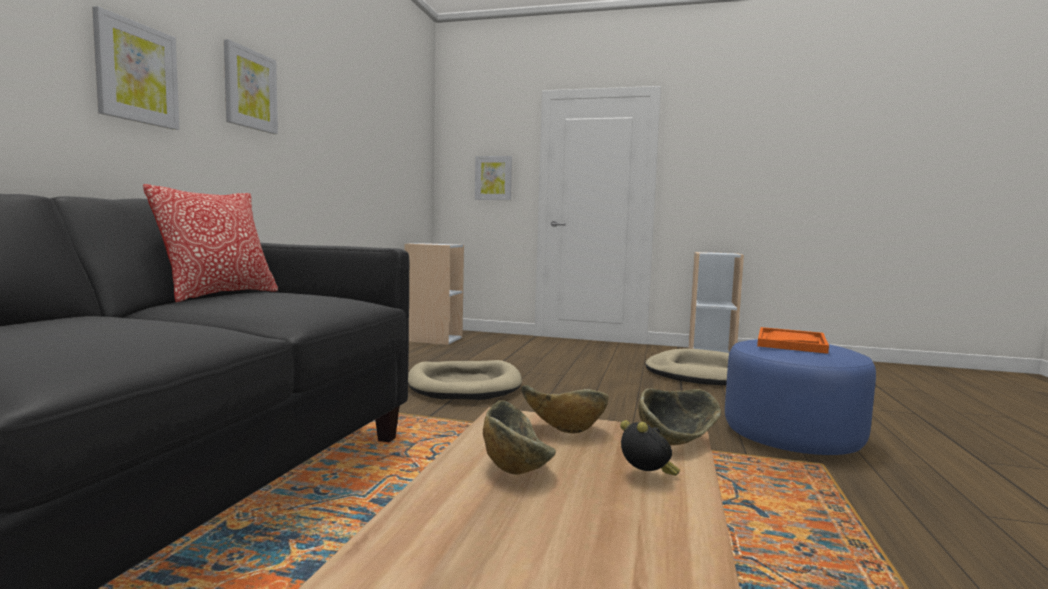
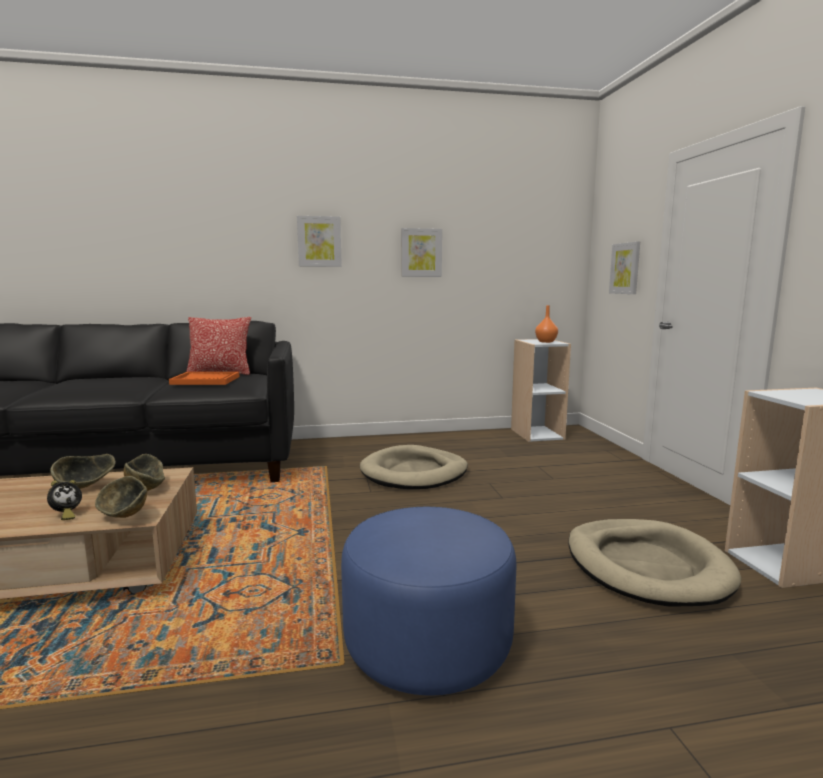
camera: 65 degrees right, 5 degrees up
(136, 73) = (237, 253): picture -> picture (421, 253)
(441, 244) = (546, 342): none -> orange vase
(791, 343) = (434, 526): orange tray -> orange tray (206, 380)

